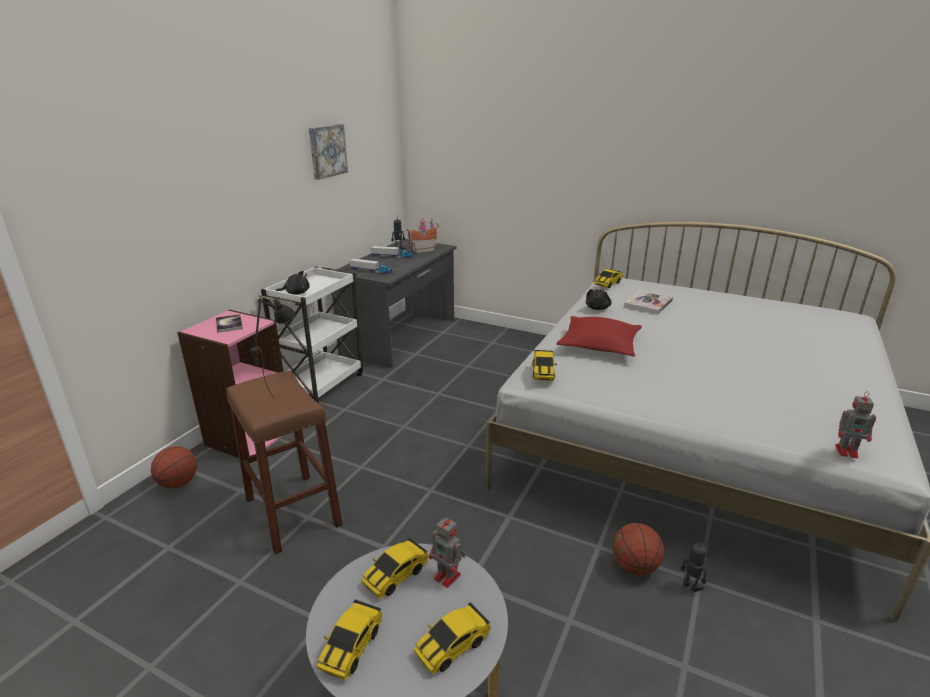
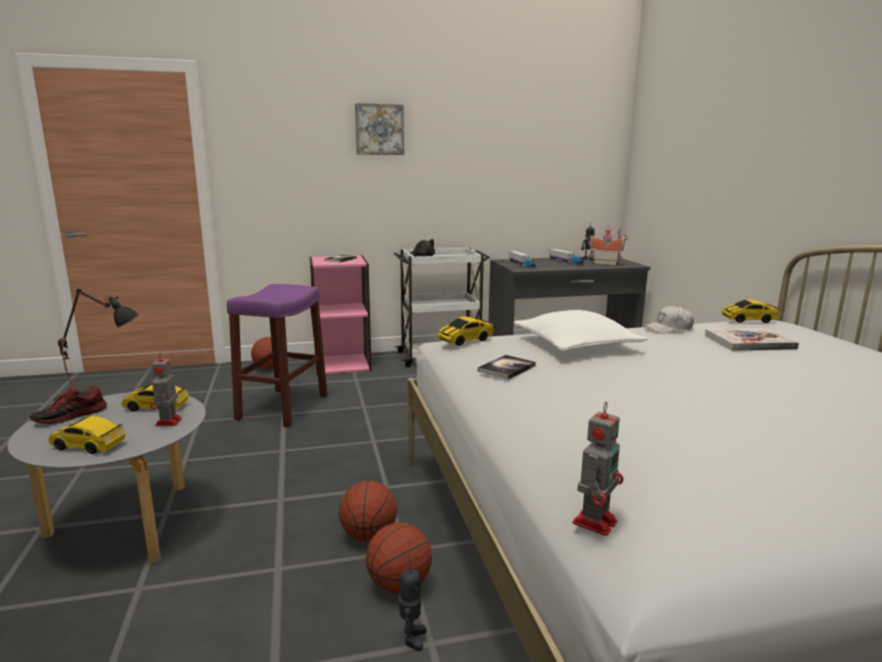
camera: 50 degrees right, 10 degrees down
(280, 386) = (291, 291): black table lamp -> black table lamp (110, 397)
(292, 512) = (283, 407): brown stool -> purple stool
(326, 151) = (509, 143): picture -> picture (379, 129)
(351, 647) = (71, 416): toy car -> shoe
(566, 555) = (368, 535): none -> basketball
(597, 308) = (668, 329): black plush toy -> white cap
(599, 345) = (576, 345): red pillow -> white pillow
(622, 384) = (506, 368): none -> book
(847, 451) = (595, 521): toy robot -> toy robot turned 120 degrees counterclockwise

